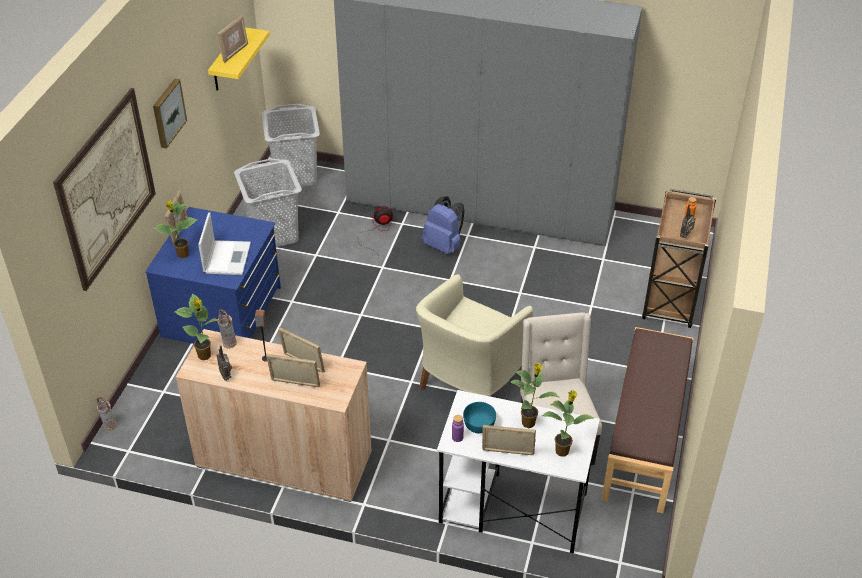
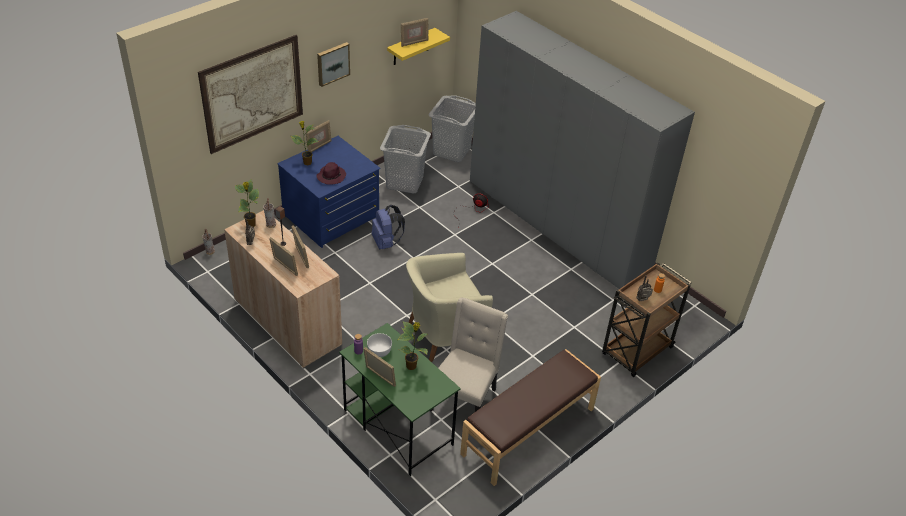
camera: 30 degrees right, 0 degrees up
(227, 257) = (331, 176): laptop -> purple hat
(444, 245) = (509, 239): blue backpack -> blue backpack (386, 243)
(479, 424) = (379, 350): turquoise bowl -> white bowl
(512, 508) = (397, 426): white desk -> green desk
(562, 450) = (416, 394): potted plant -> none

